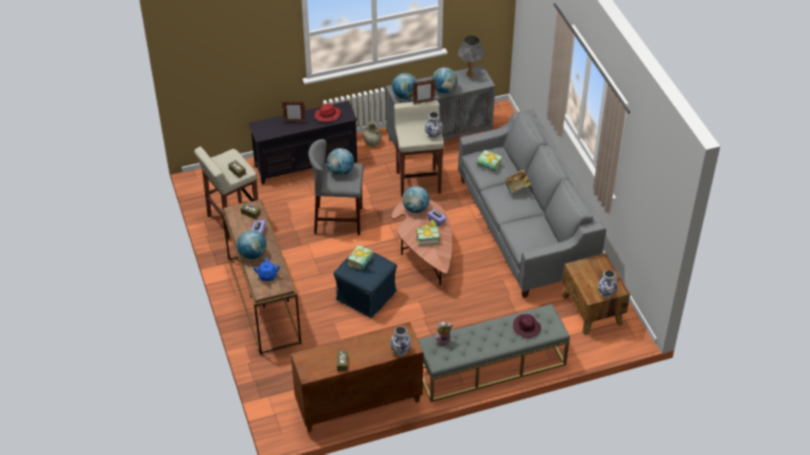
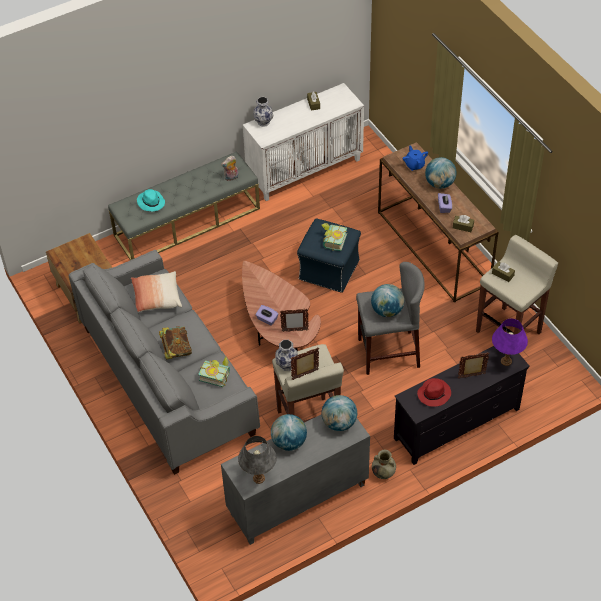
camera: 170 degrees right, 5 degrees up
(264, 127) = (506, 361): none -> purple table lamp
(358, 404) = (305, 169): brown cabinet -> white cabinet
(415, 209) = (294, 330): globe -> picture frame
(427, 237) = (273, 297): book -> none
(526, 328) = (151, 202): purple hat -> turquoise hat
(529, 231) = (156, 298): none -> pillow
(606, 293) = (70, 247): vase -> none

